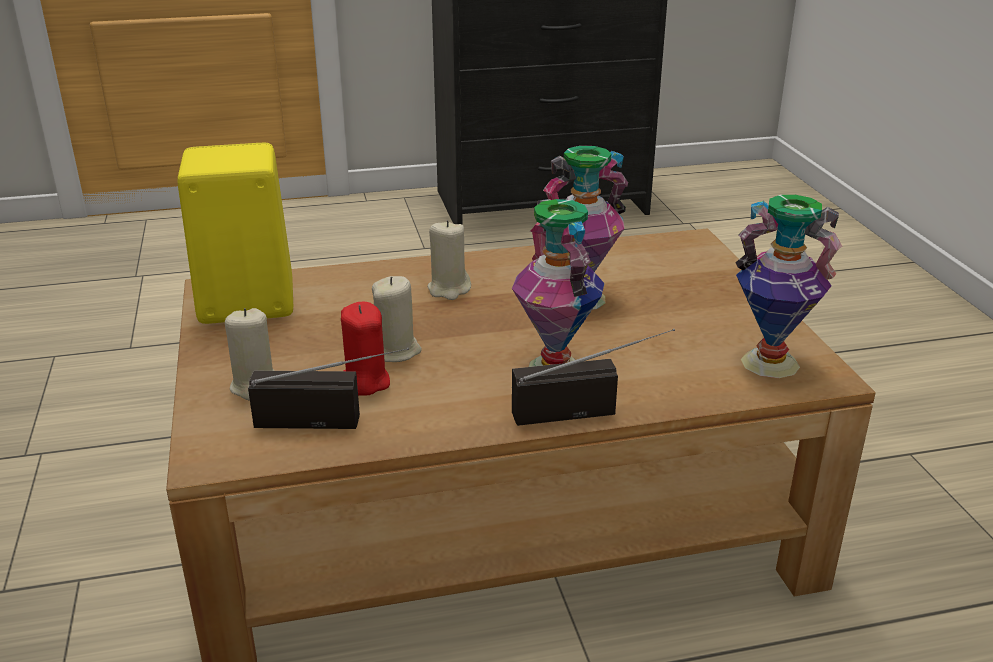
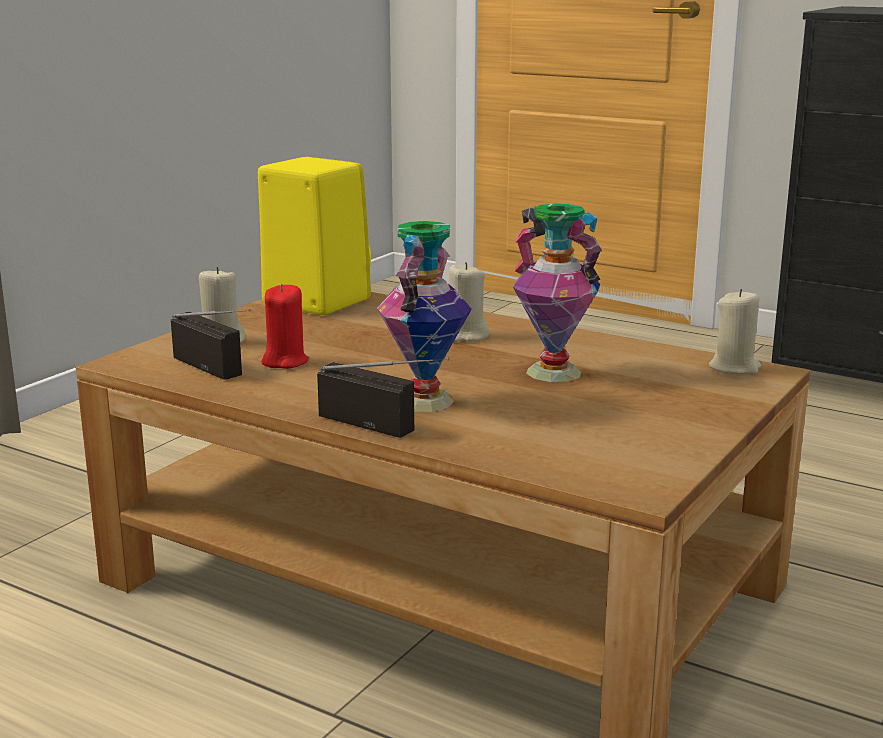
camera: 45 degrees right, 10 degrees down
(396, 351) = (343, 354): beige candle -> beige candle (734, 368)
(769, 363) = (610, 462): vase -> none

